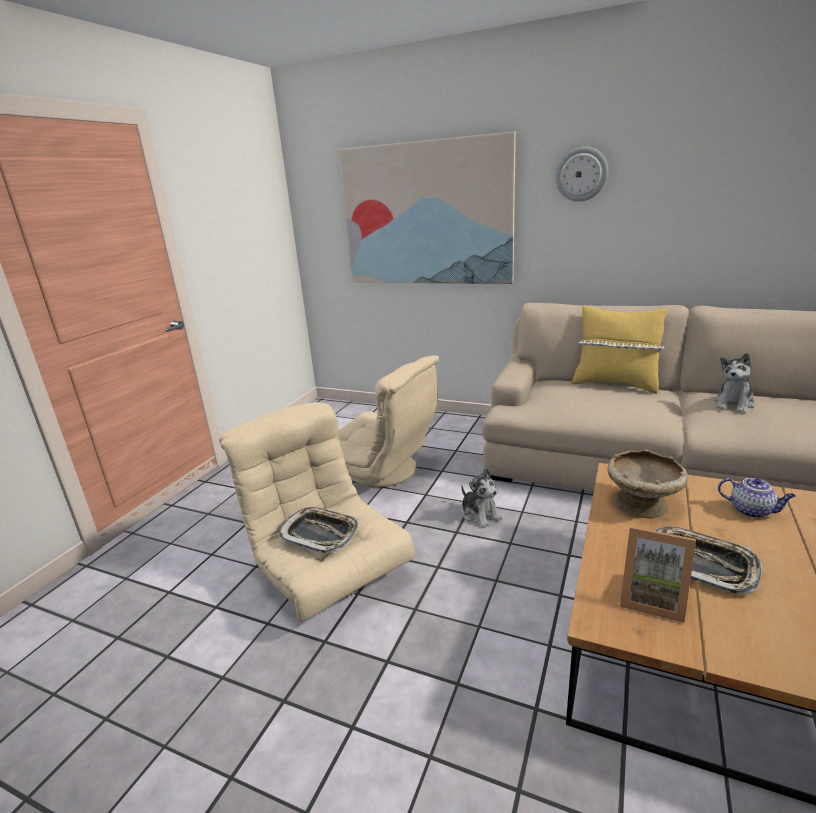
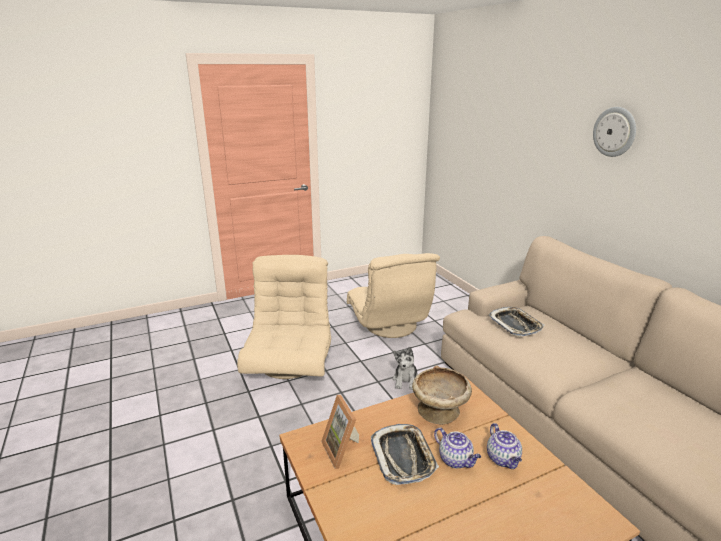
camera: 40 degrees right, 0 degrees up
(320, 534) = (282, 335): tray -> tray (515, 325)
(426, 215) = (502, 142): picture -> none
(615, 384) = (576, 332): yellow pillow -> none
(732, 535) = (456, 460): none -> teapot
(734, 404) = (649, 393): plush toy -> none

